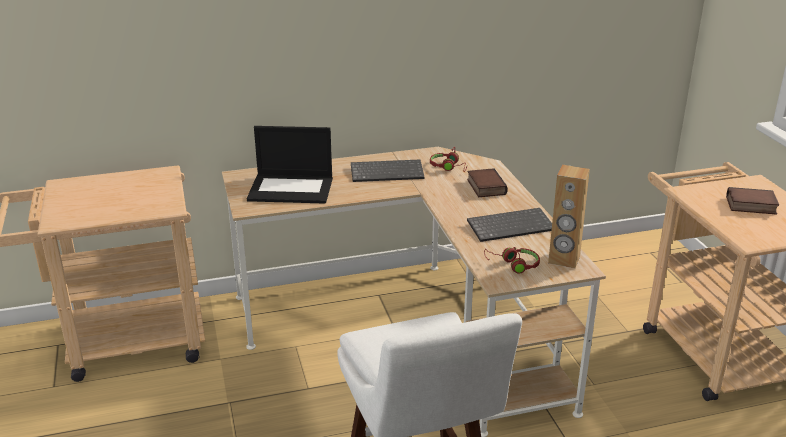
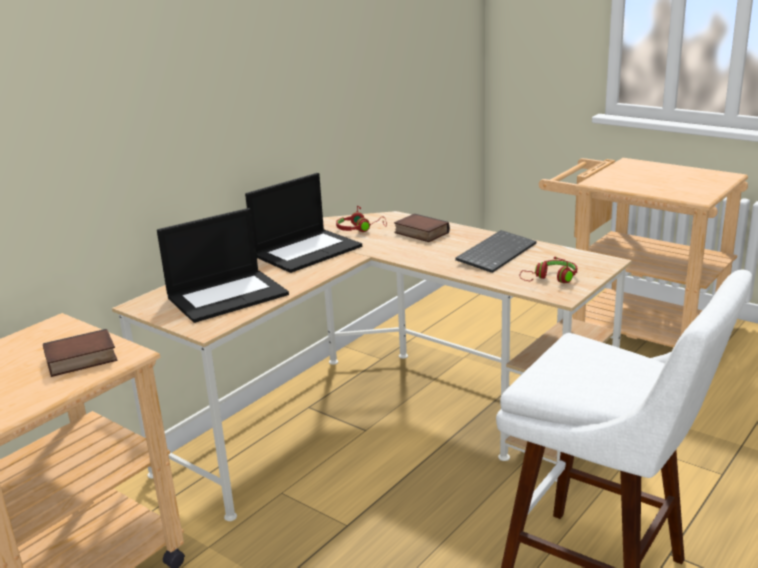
camera: 35 degrees left, 5 degrees down
(388, 172) = (307, 250): keyboard -> laptop
(564, 260) = (582, 261): brown speaker -> none
(750, 206) = (655, 177): book -> book (80, 360)

